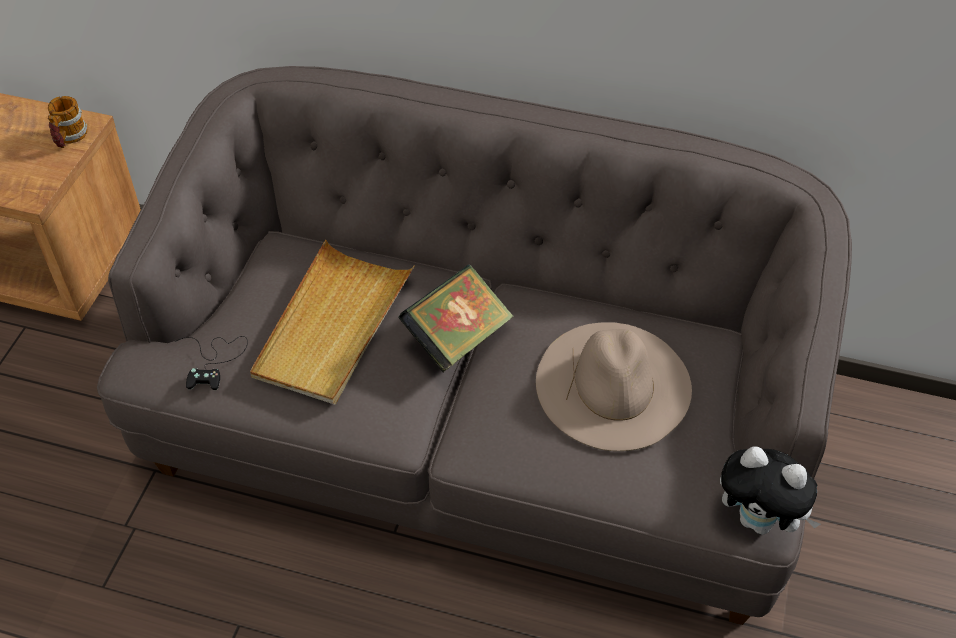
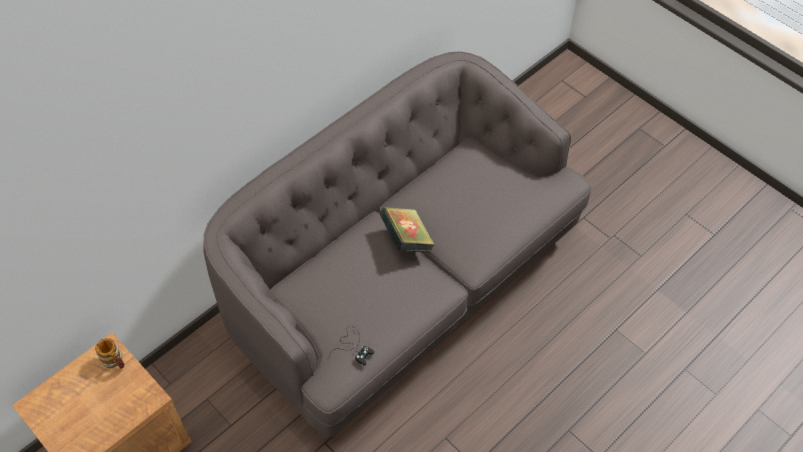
camera: 60 degrees left, 5 degrees up
(333, 326) = (366, 286): beige tray -> none
(613, 384) = (475, 194): beige hat -> none
(759, 521) = (570, 183): plush toy -> none

